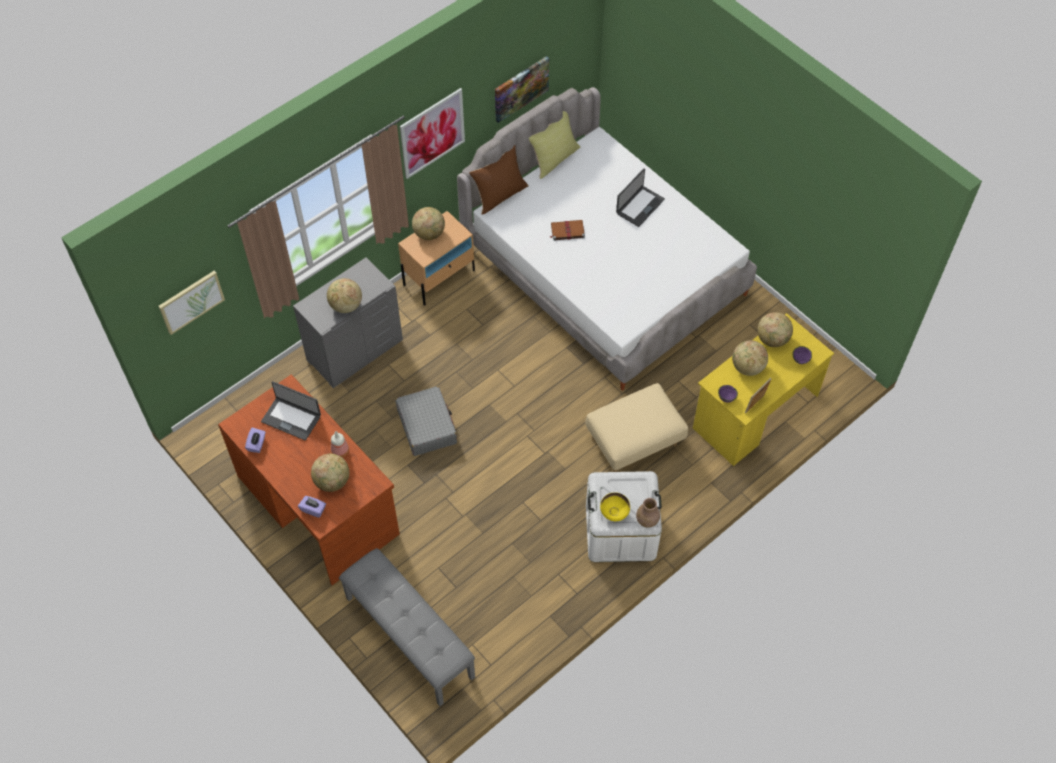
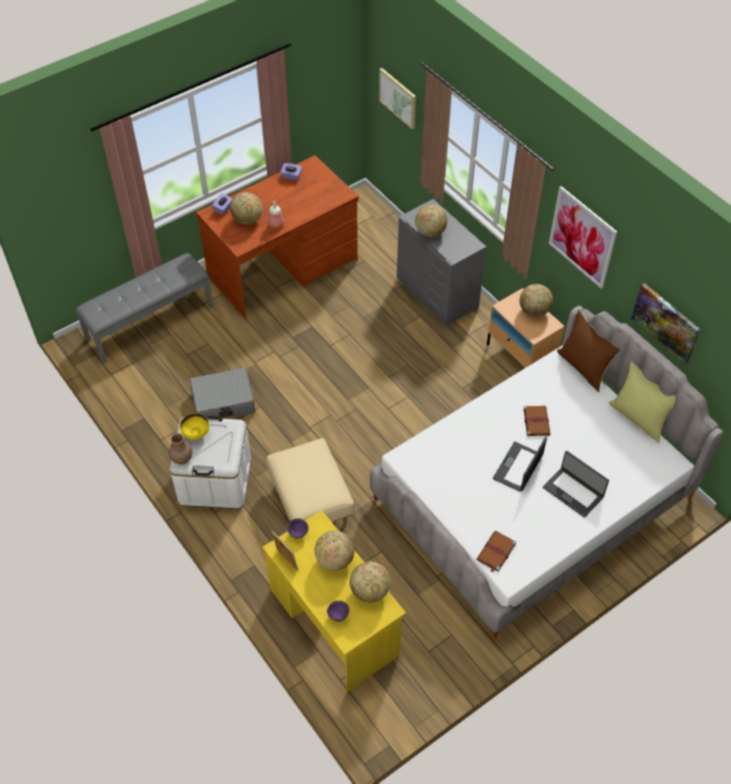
camera: 95 degrees right, 5 degrees down
(291, 418) = (313, 196): laptop -> laptop (518, 467)
(427, 426) = (350, 341): grey suitcase -> grey suitcase (224, 402)
(709, 259) = (496, 552): none -> brown book

